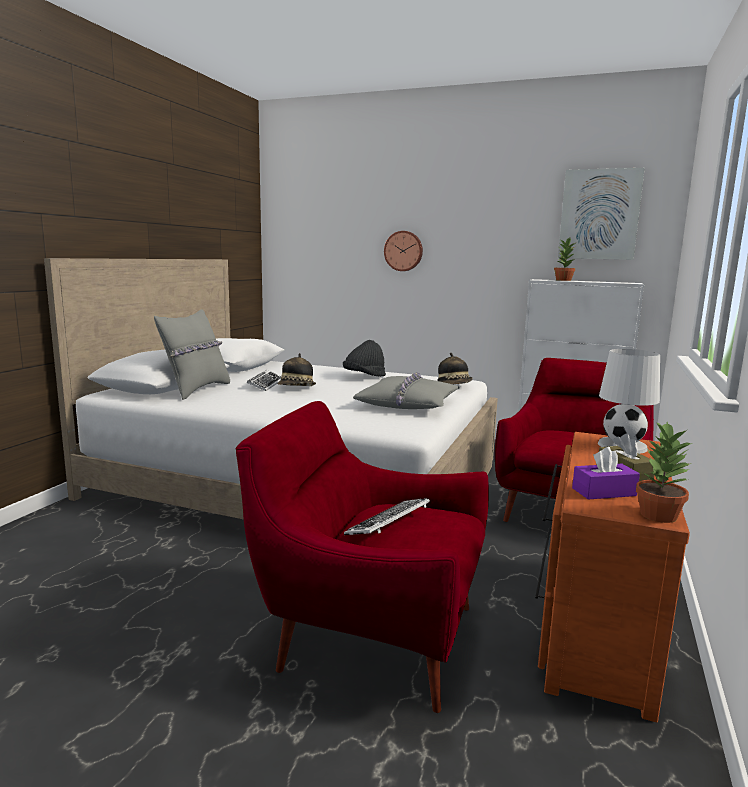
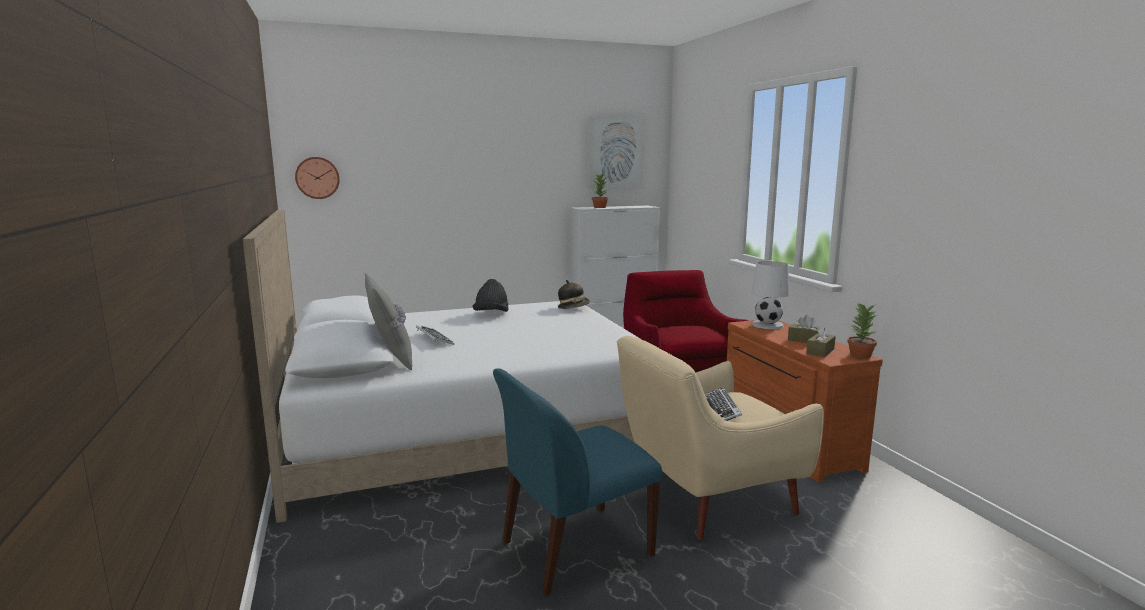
camera: 40 degrees left, 0 degrees up
(169, 614) = (573, 549): none -> blue chair
(296, 388) = (471, 336): hat -> none
(369, 635) = (705, 498): red armchair -> beige armchair
(403, 251) = (452, 188): wall clock -> wall clock (317, 177)
(408, 404) = (585, 328): grey pillow -> none
(604, 492) = (820, 351): purple tissue box -> brown tissue box

